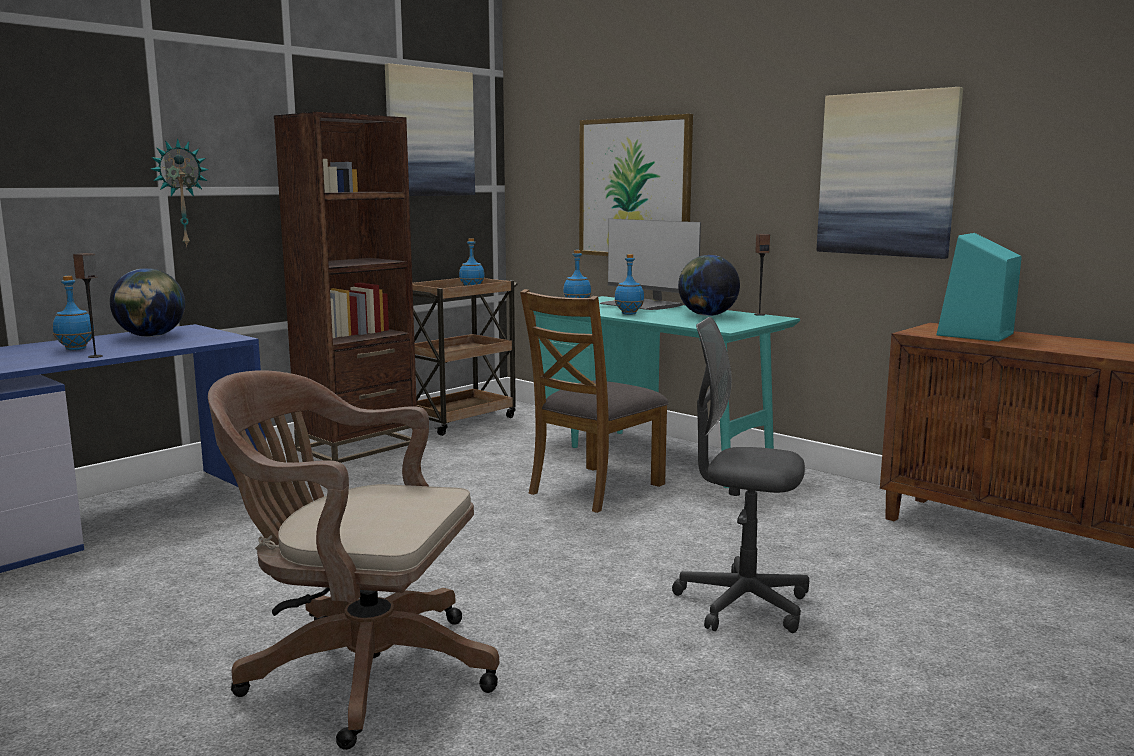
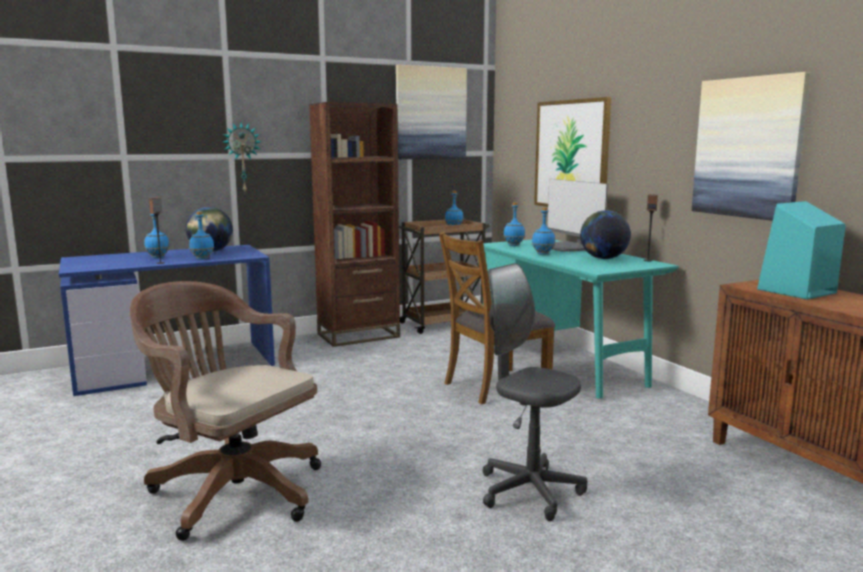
camera: 20 degrees right, 0 degrees up
(155, 346) = (202, 258): none -> blue bottle

